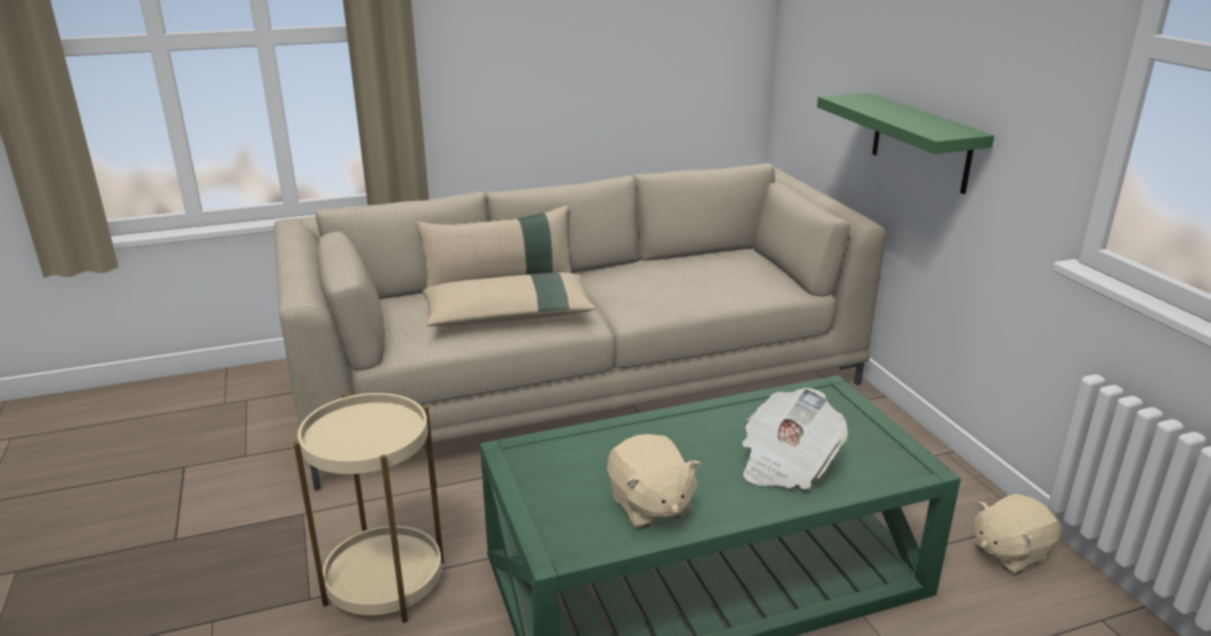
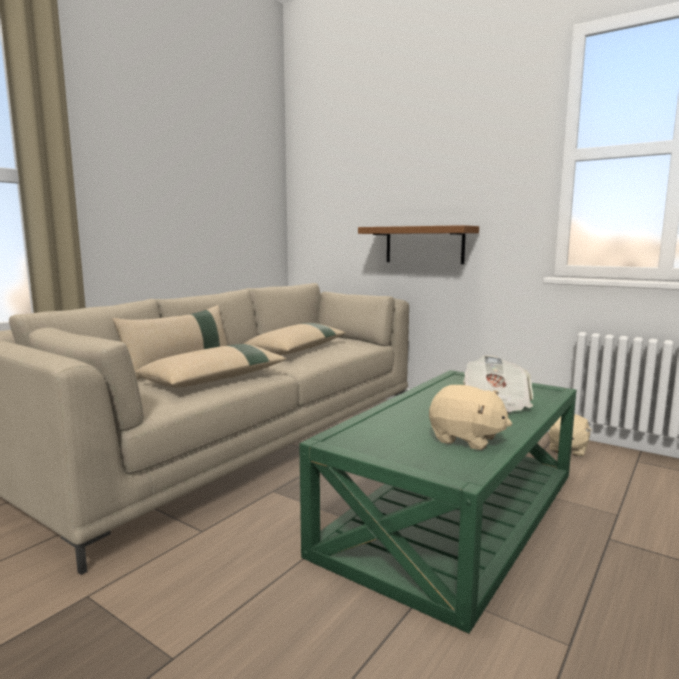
camera: 35 degrees left, 15 degrees down
(384, 582) = (235, 612): beige side table -> none
(673, 279) = (298, 349): none -> beige pillow
(921, 142) = (424, 245): green shelf -> brown shelf

